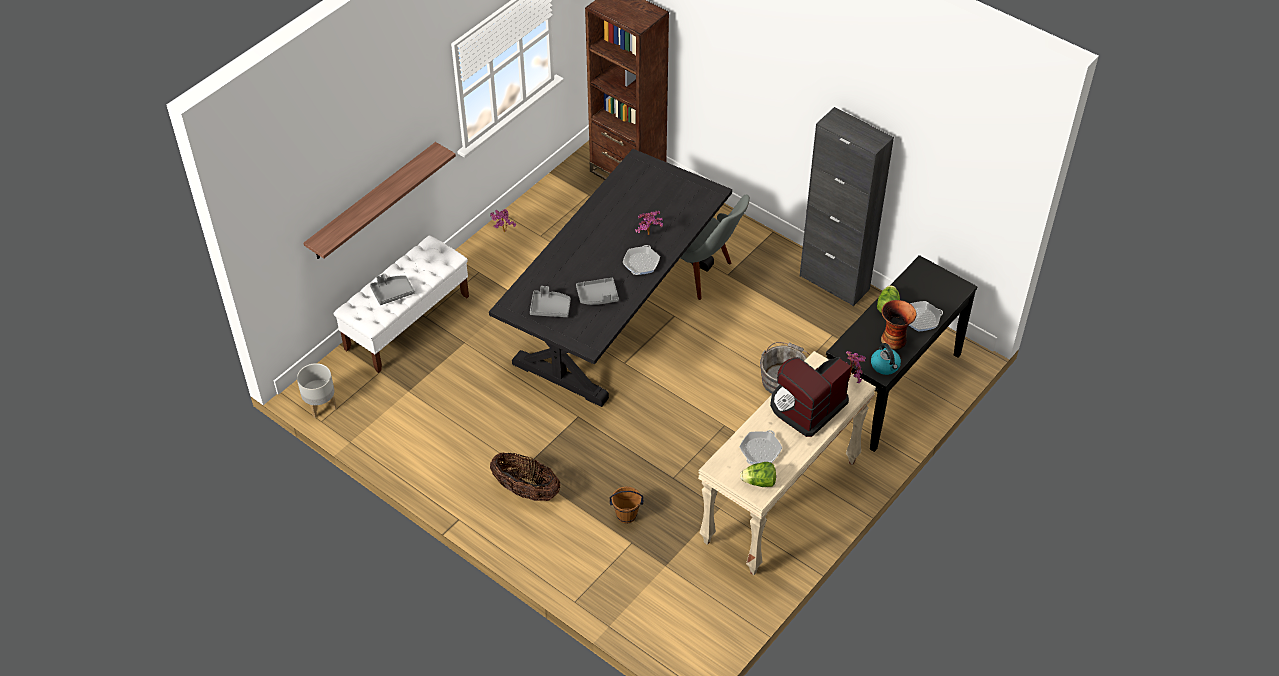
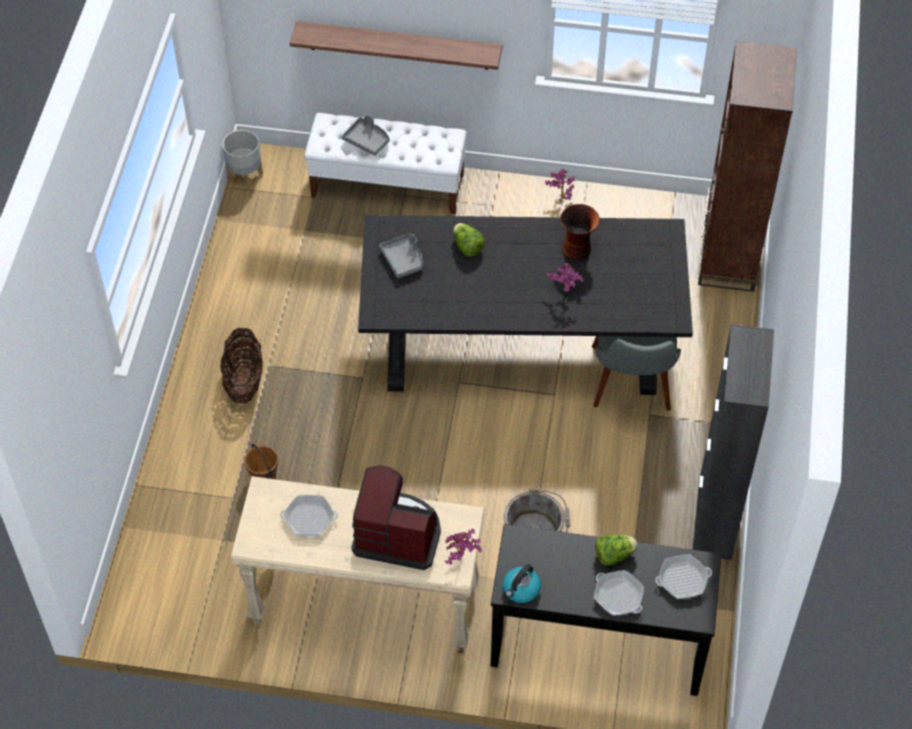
camera: 60 degrees right, 5 degrees up
(597, 296) = (446, 290): grey tray -> none
(641, 263) = (519, 304): frying pan -> frying pan (682, 580)
(759, 482) = (266, 536): lettuce -> lettuce (467, 247)
(894, 339) = (567, 582): vase -> vase (577, 249)

